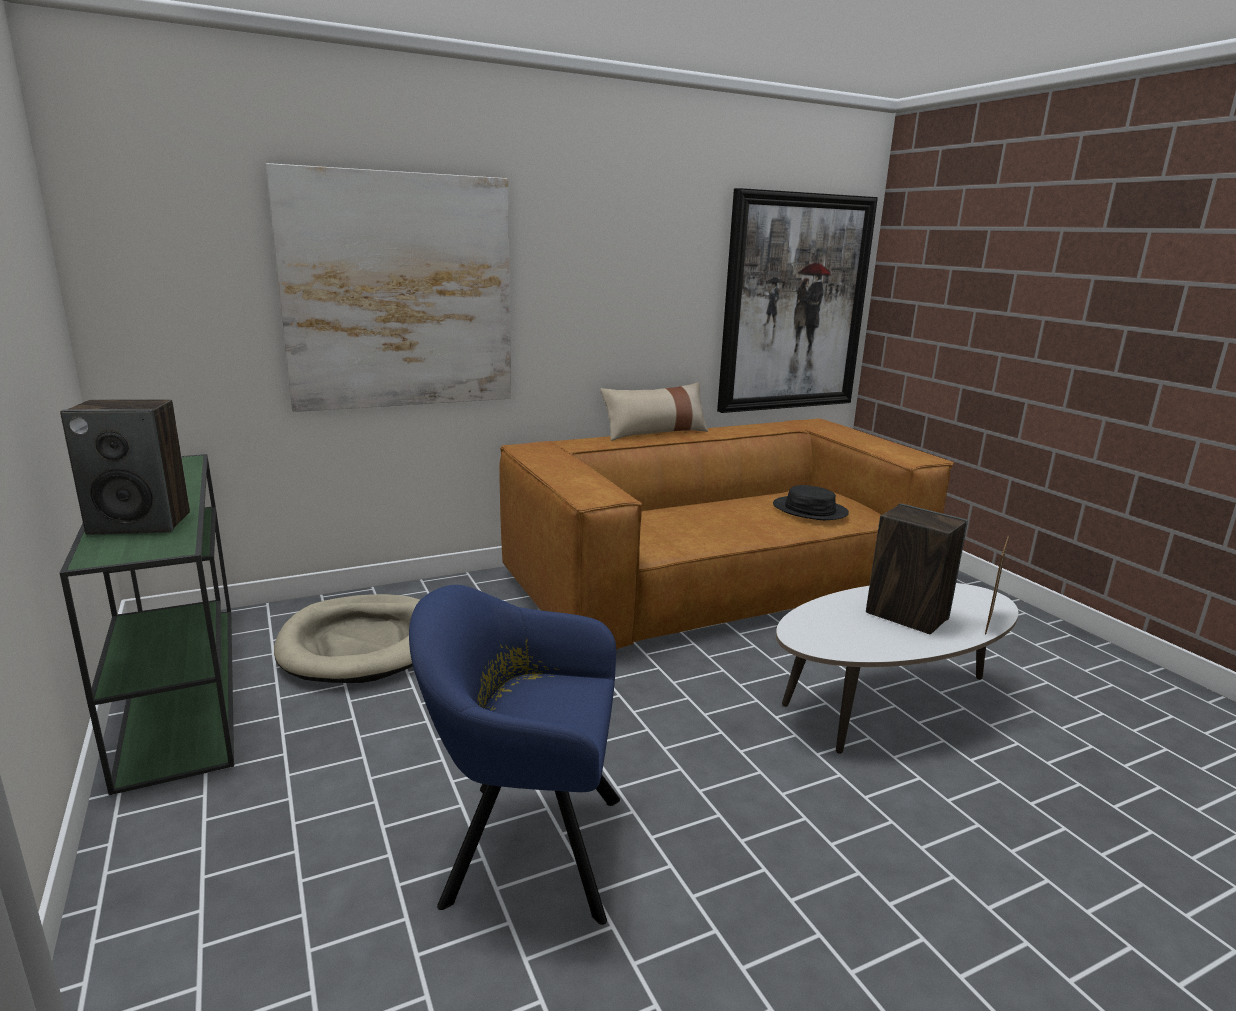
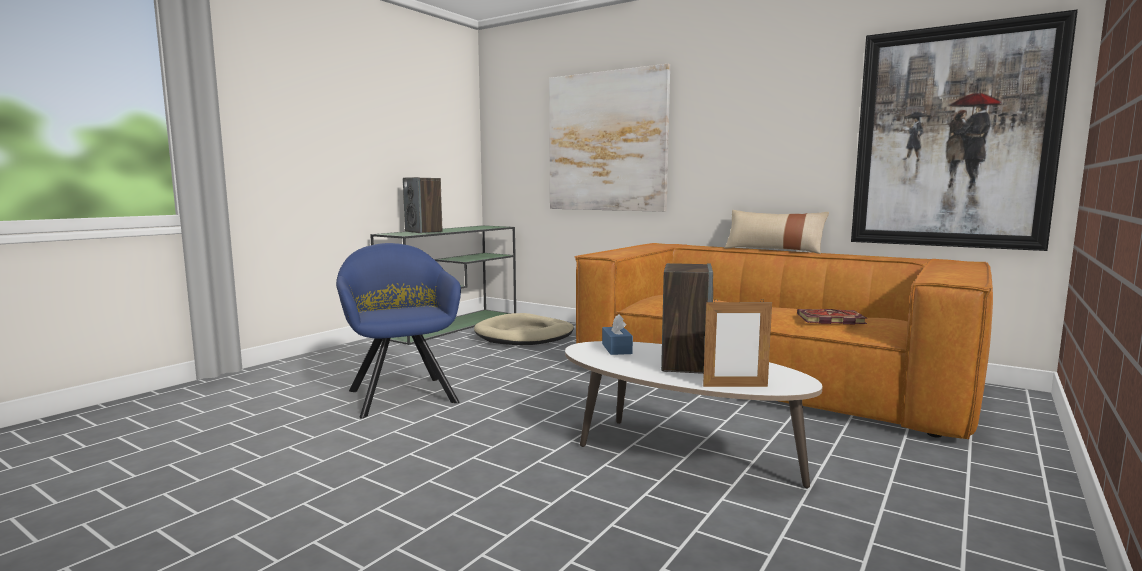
camera: 60 degrees right, 10 degrees down
(809, 510) = (829, 319): black hat -> book
(823, 626) = (616, 349): none -> blue tissue box

